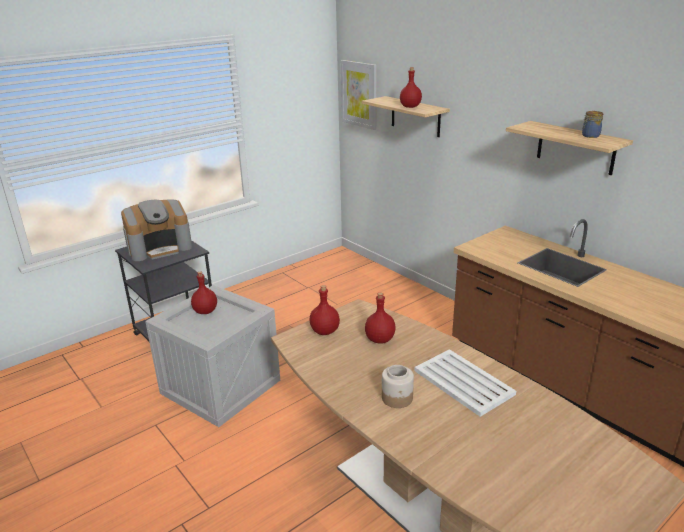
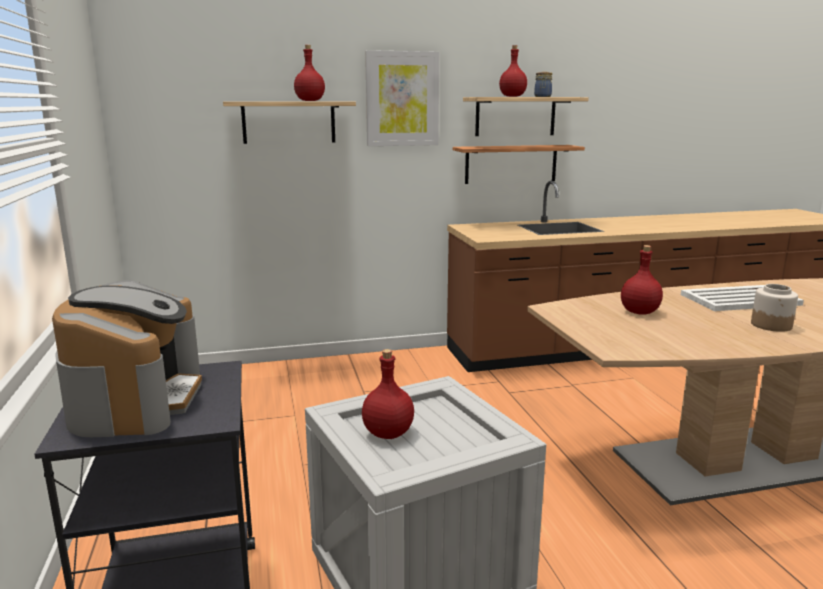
camera: 65 degrees left, 10 degrees down
(325, 331) = (605, 331): red bottle -> red bottle (512, 96)
(359, 94) = (162, 107): picture -> picture (402, 99)
(566, 191) = (511, 164): none -> shelf

